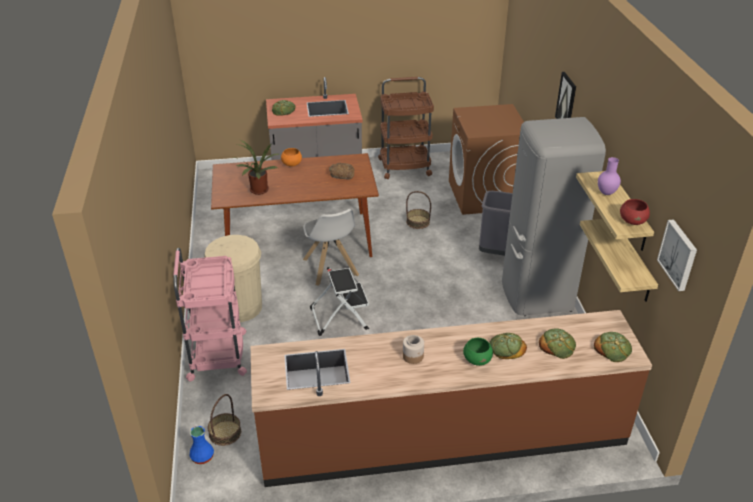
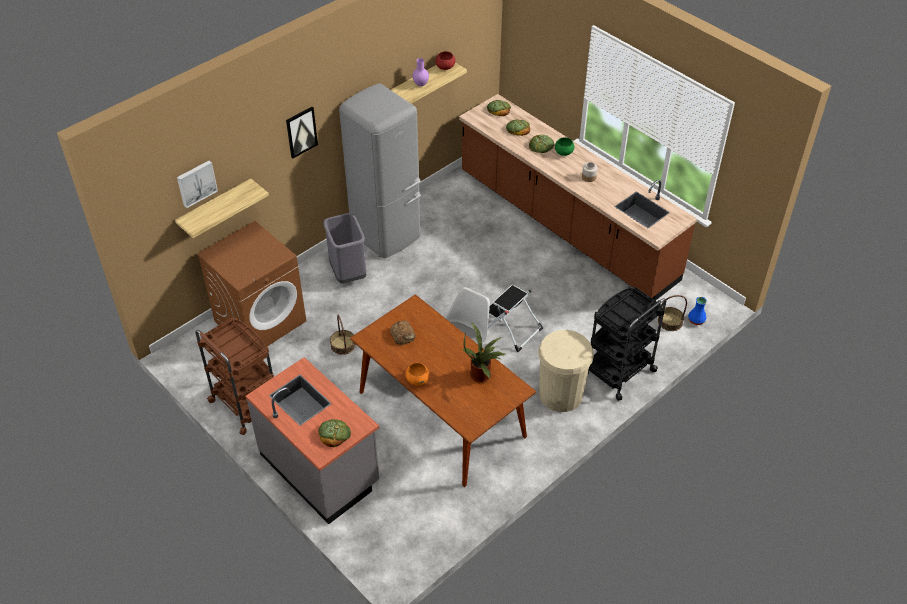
camera: 125 degrees left, 10 degrees up
(218, 356) = (618, 371): pink cart -> black cart
(631, 261) = (435, 98): shelf -> shelf (215, 207)
(679, 254) = (473, 38): picture -> picture (196, 183)

